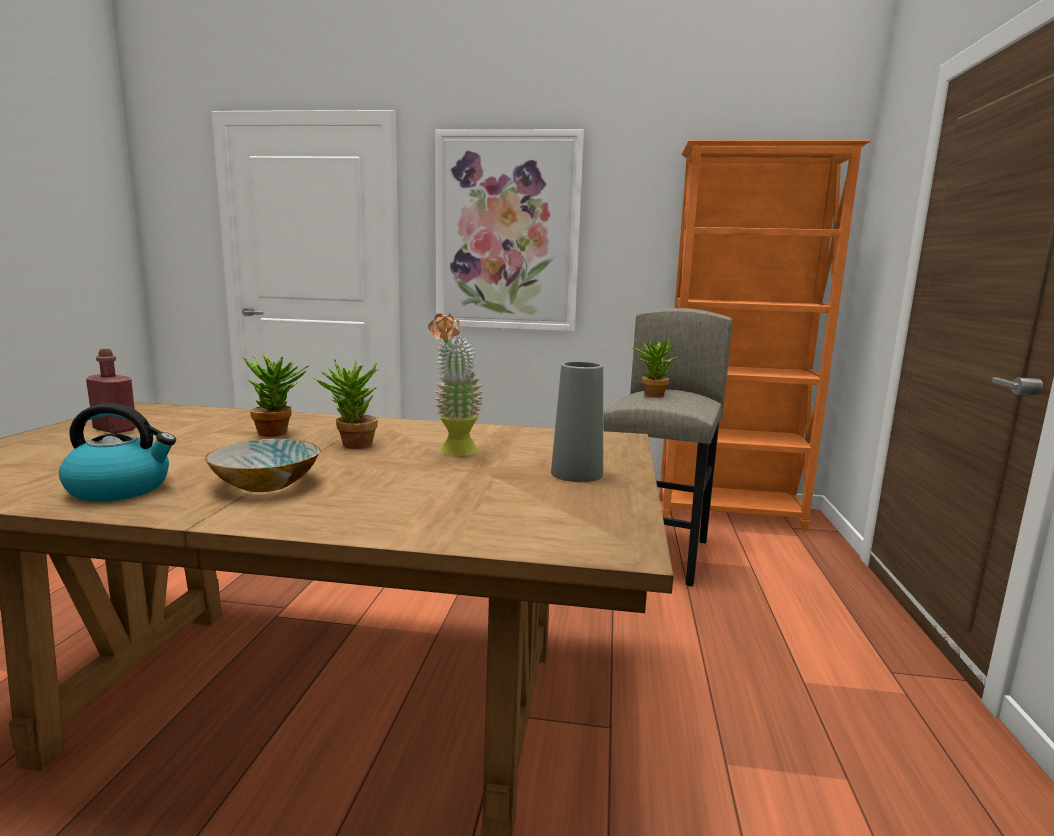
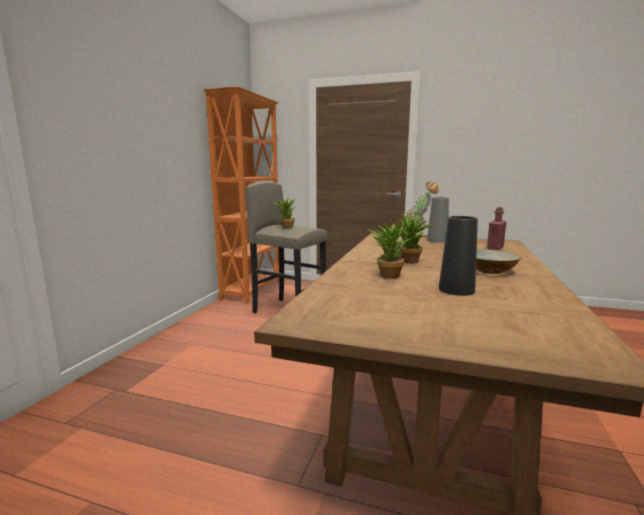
camera: 80 degrees left, 0 degrees up
(115, 429) = (392, 316): red bottle -> red bottle (495, 248)
(121, 489) = (526, 292): kettle -> none
(175, 456) = (456, 290): none -> black vase
(507, 232) = (120, 129): picture -> none

